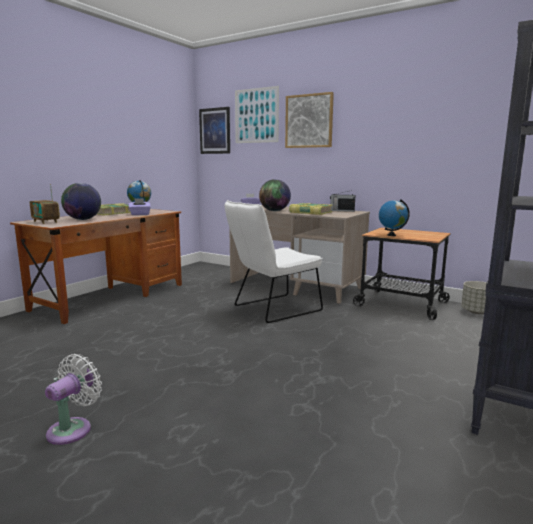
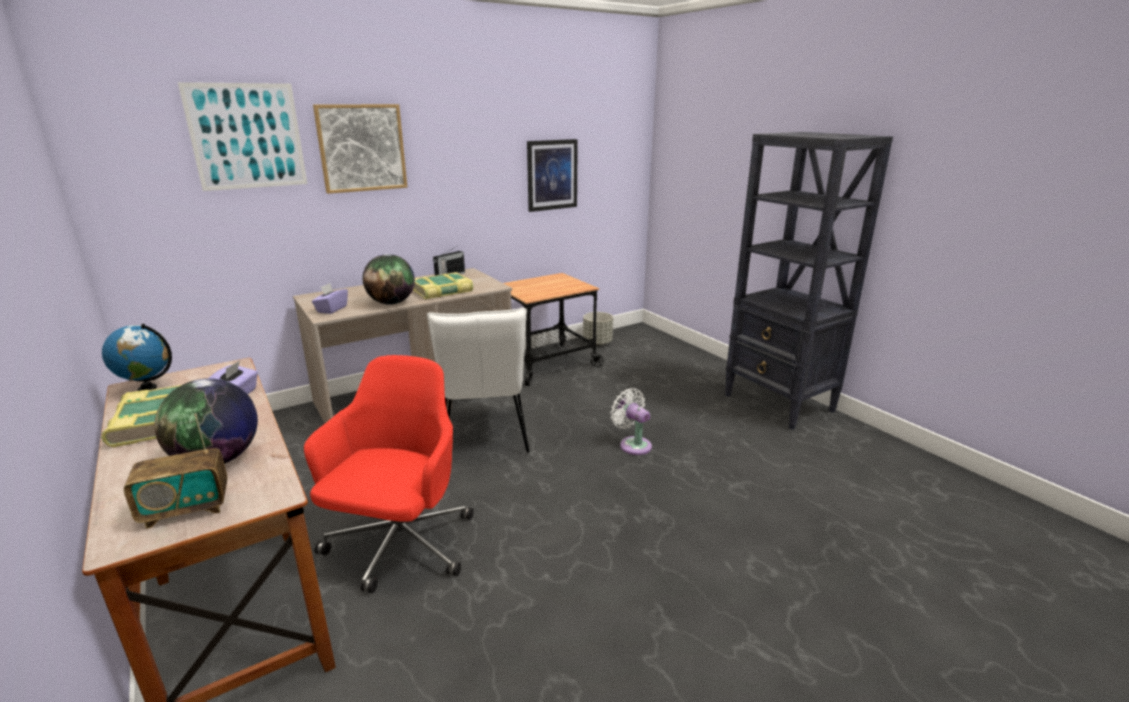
camera: 65 degrees left, 10 degrees up
(73, 429) = (734, 659): white fan -> white fan (633, 444)
(151, 315) = (399, 546): none -> red office chair
(215, 131) = (132, 167): picture -> picture (552, 175)
(391, 235) = (547, 293): globe -> none

